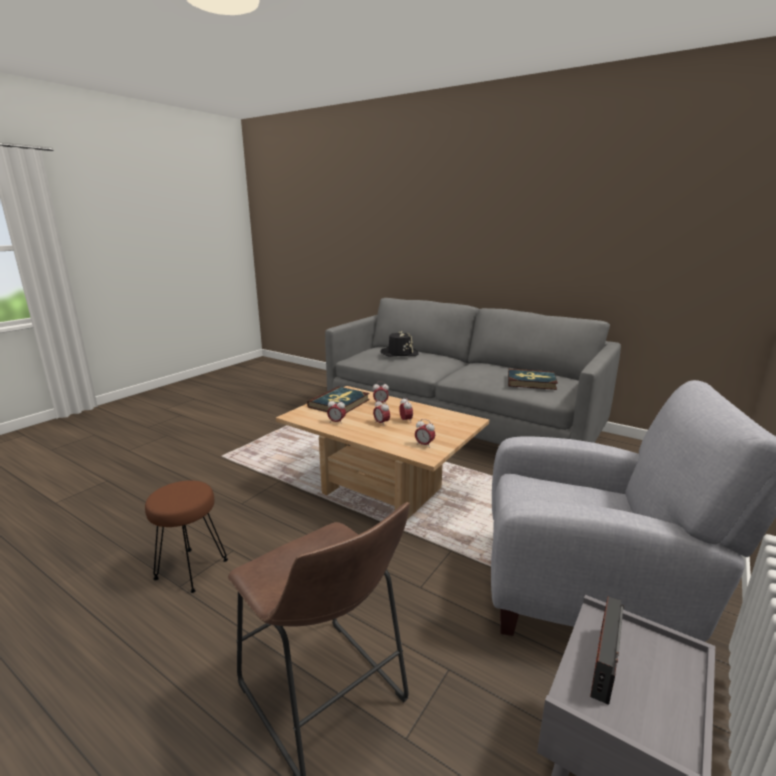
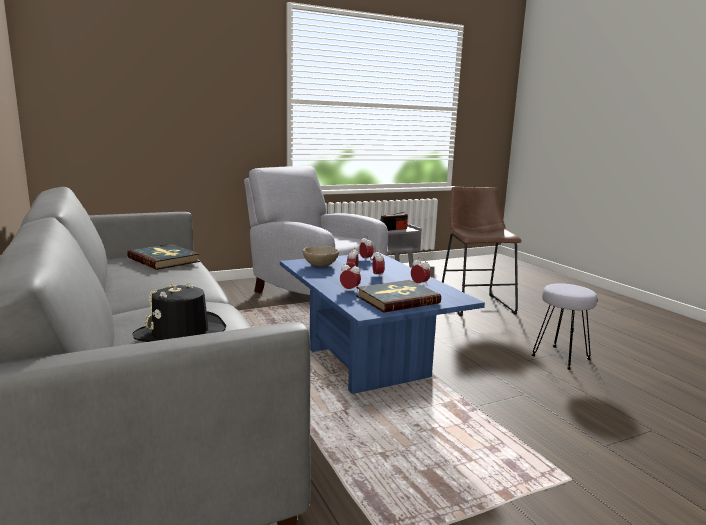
camera: 150 degrees left, 5 degrees down
(192, 570) = (560, 357): brown stool -> grey stool
(382, 491) = (367, 363): beige coffee table -> blue coffee table
(445, 422) = (320, 265): none -> beige bowl

